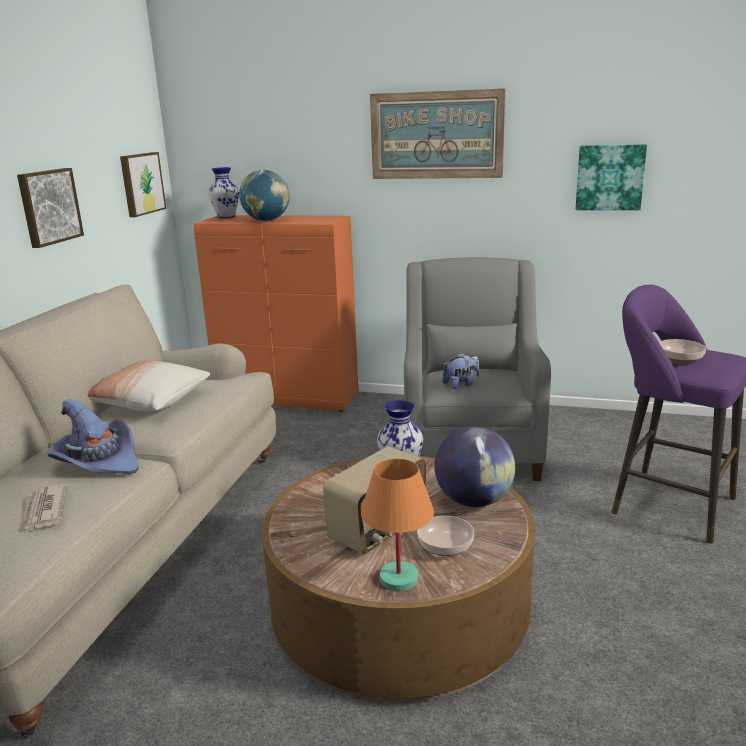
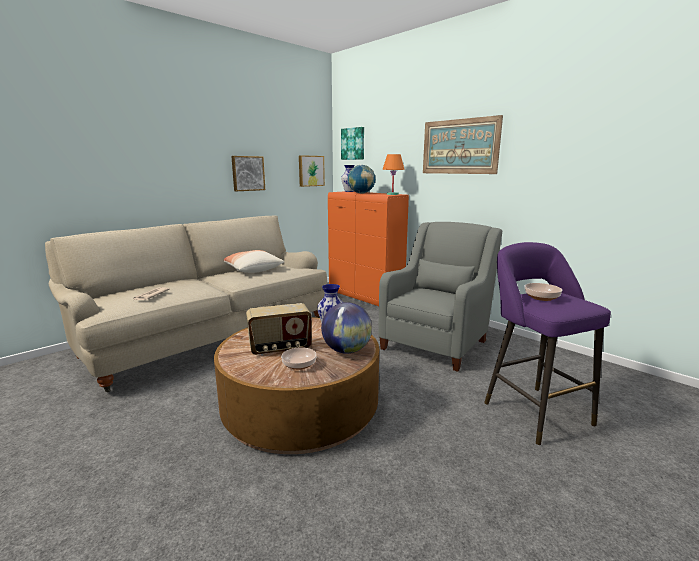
camera: 30 degrees right, 5 degrees down
(98, 461) = (198, 285): purple hat -> none
(399, 578) = (256, 370): orange table lamp -> orange table lamp (393, 194)
(461, 384) = (418, 296): plush toy -> none
(610, 177) = (570, 175): picture -> picture (353, 144)

